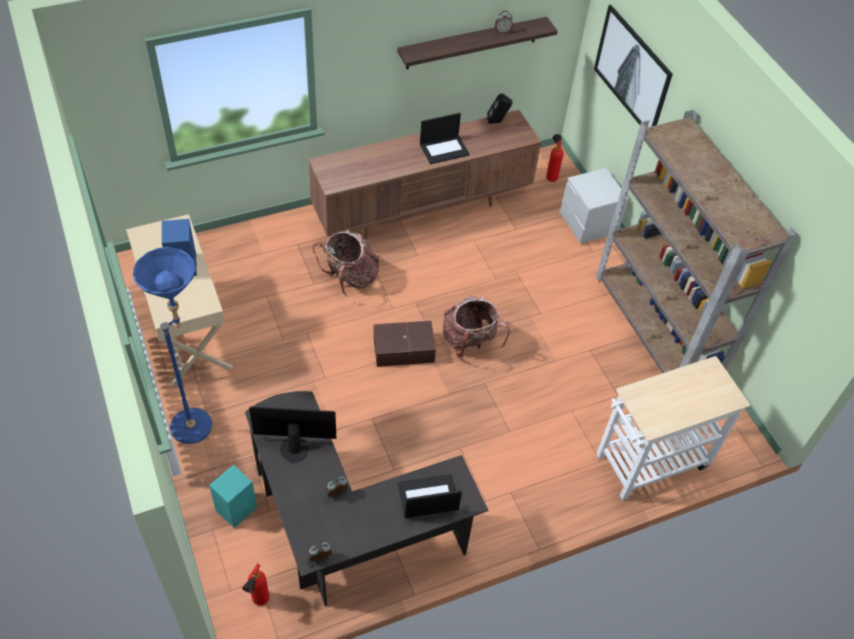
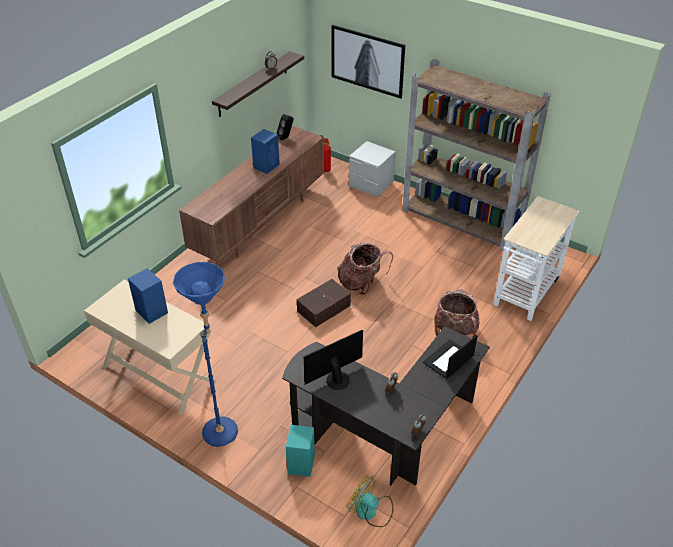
camera: 30 degrees left, 10 degrees down
(259, 602) = (371, 510): fire extinguisher -> fan
(350, 278) = (248, 285): backpack -> backpack (455, 331)
(444, 149) = (267, 166): laptop -> blue speaker

